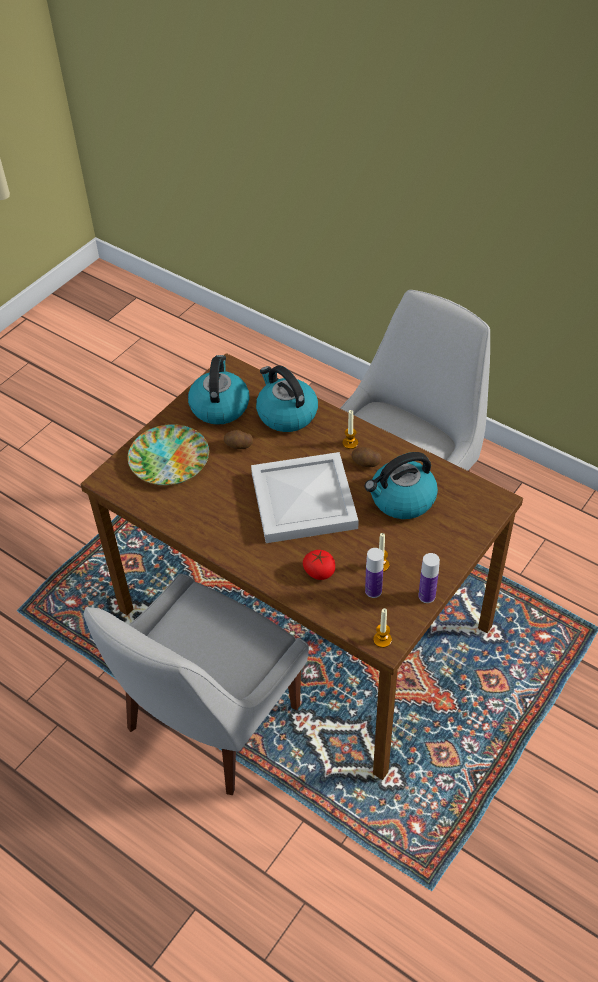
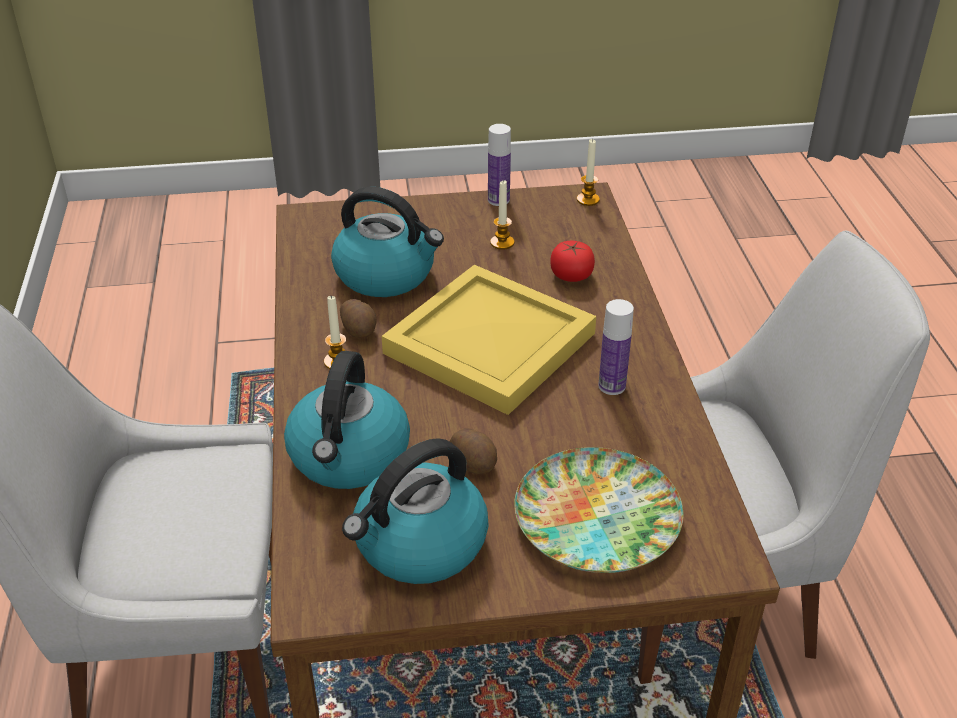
camera: 135 degrees left, 10 degrees down
(302, 499) = (490, 345): white tray -> yellow tray
(373, 591) = (541, 231): bottle -> bottle (612, 386)

